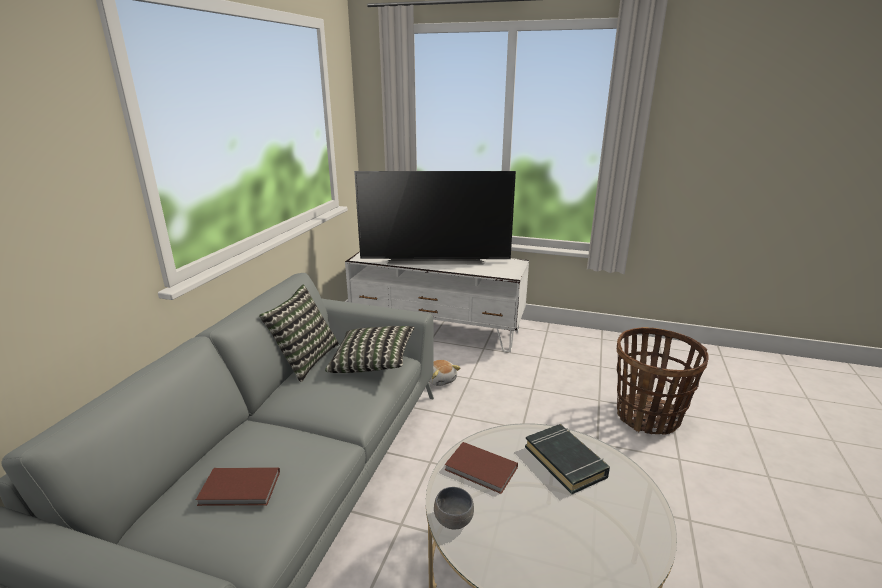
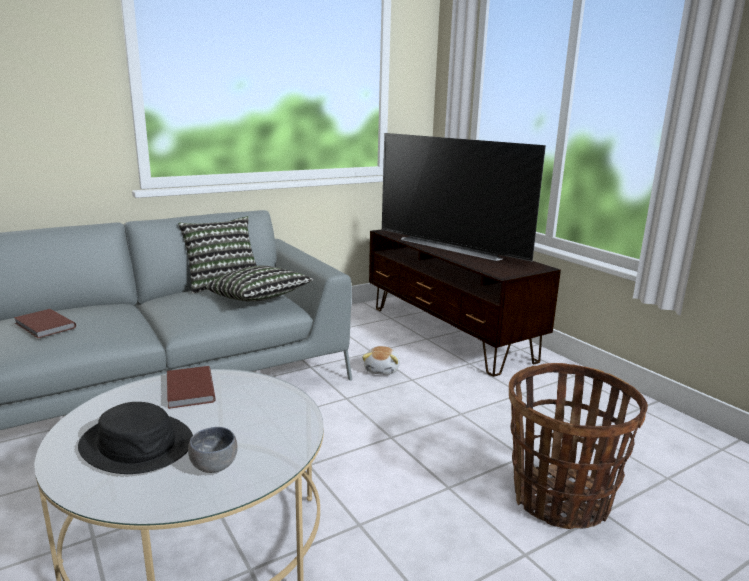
camera: 40 degrees right, 5 degrees down
(438, 329) = (449, 333): white tv stand -> brown tv stand
(455, 521) = (109, 404): grey bowl -> grey bowl (215, 467)
(543, 534) = (137, 444): none -> black hat
(565, 461) = (258, 418): black book -> none

